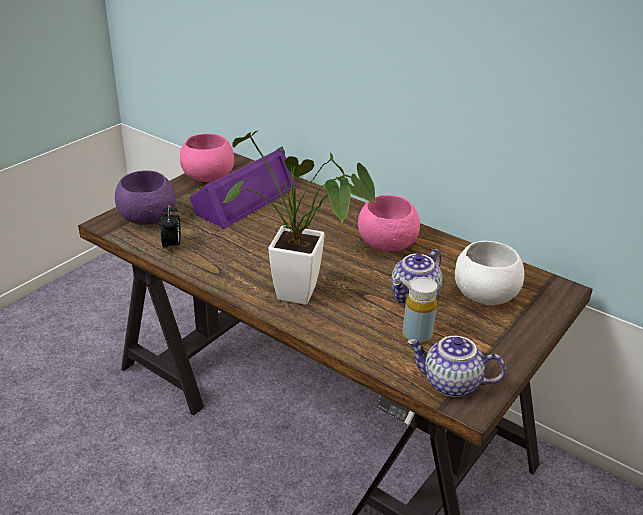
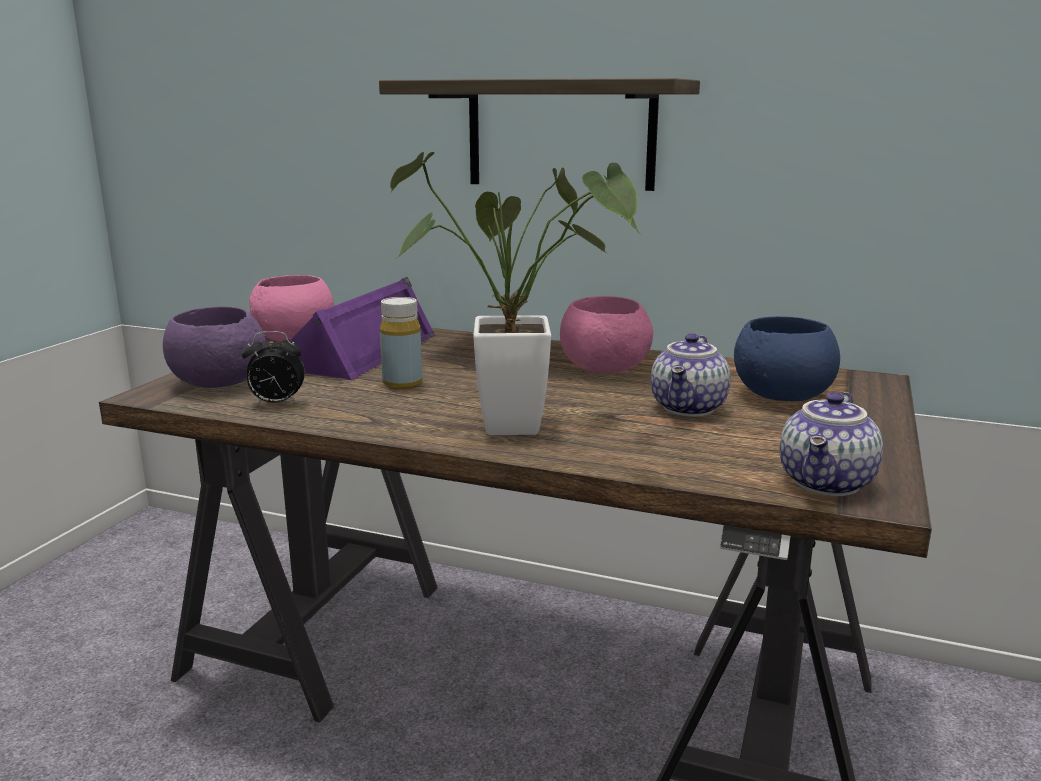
camera: 15 degrees left, 15 degrees down
(172, 246) = (276, 404): alarm clock -> alarm clock turned 105 degrees clockwise
(388, 71) = (560, 135): none -> shelf
(417, 336) = (730, 444): yellow bottle -> yellow bottle (402, 384)
(450, 384) = (828, 483): teapot -> teapot turned 60 degrees counterclockwise
(485, 294) = (781, 395): white bowl -> blue bowl

